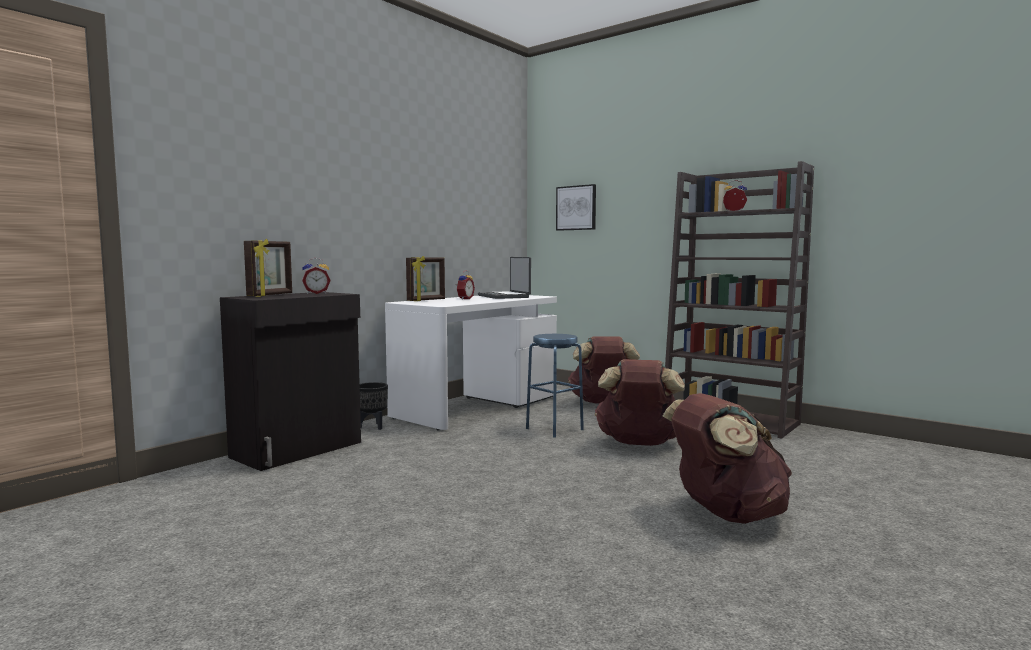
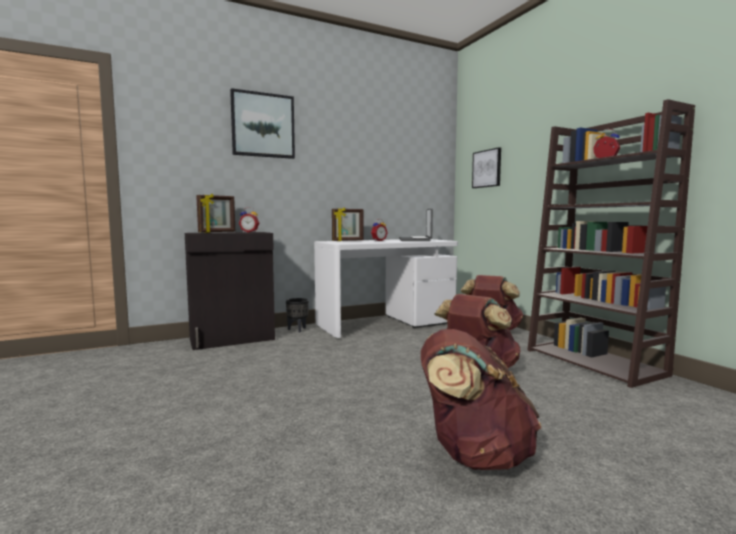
camera: 25 degrees right, 0 degrees up
(317, 139) = (263, 125): none -> picture
(554, 429) = (420, 348): blue stool -> none

